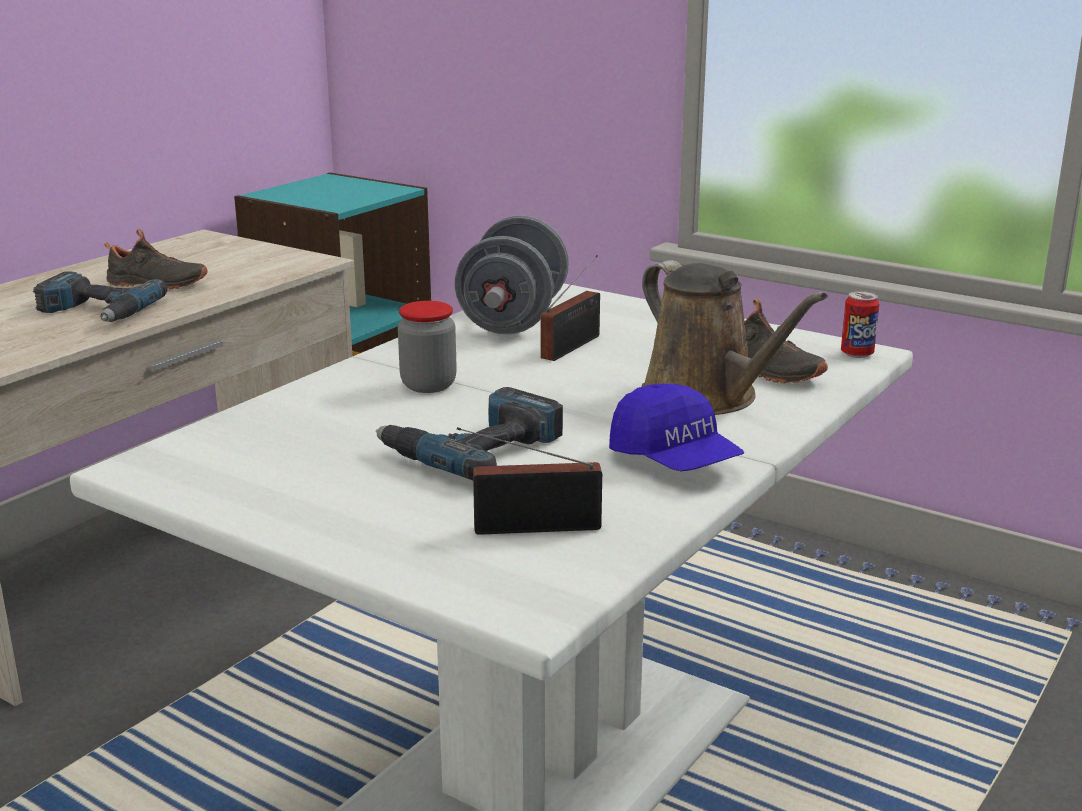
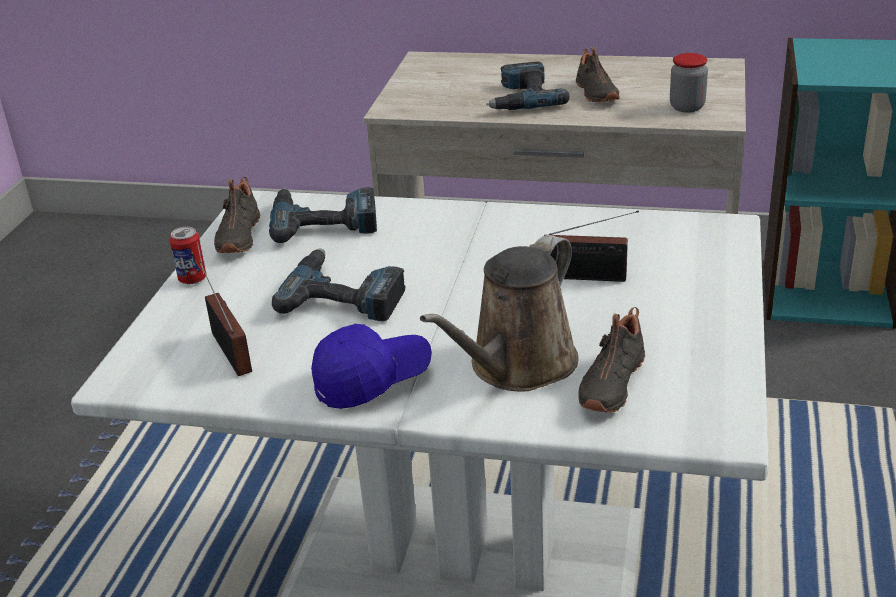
camera: 70 degrees right, 10 degrees up
(223, 489) = (237, 236): none -> black shoe
(267, 434) = (324, 221): none -> power drill
(428, 385) = (449, 245): jar -> jar (687, 107)
(513, 319) = (627, 234): grey dumbbell -> none
(674, 461) = (372, 380): blue cap -> blue cap turned 150 degrees counterclockwise
(857, 354) = (713, 428): can -> can (192, 279)

